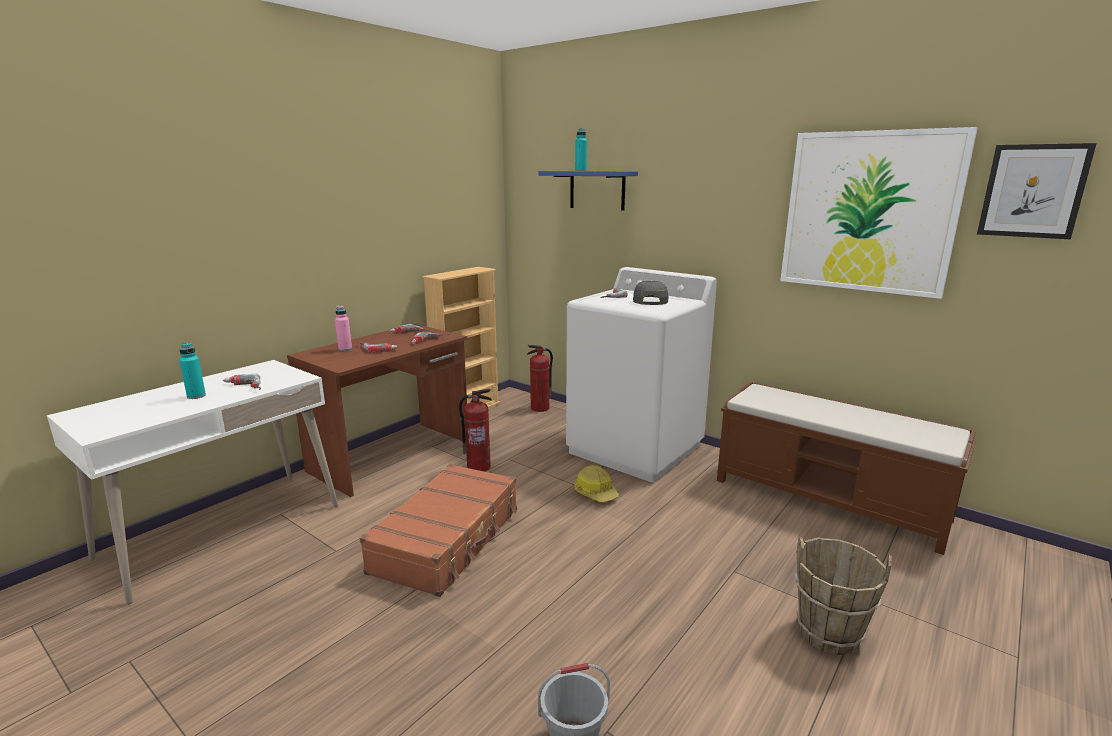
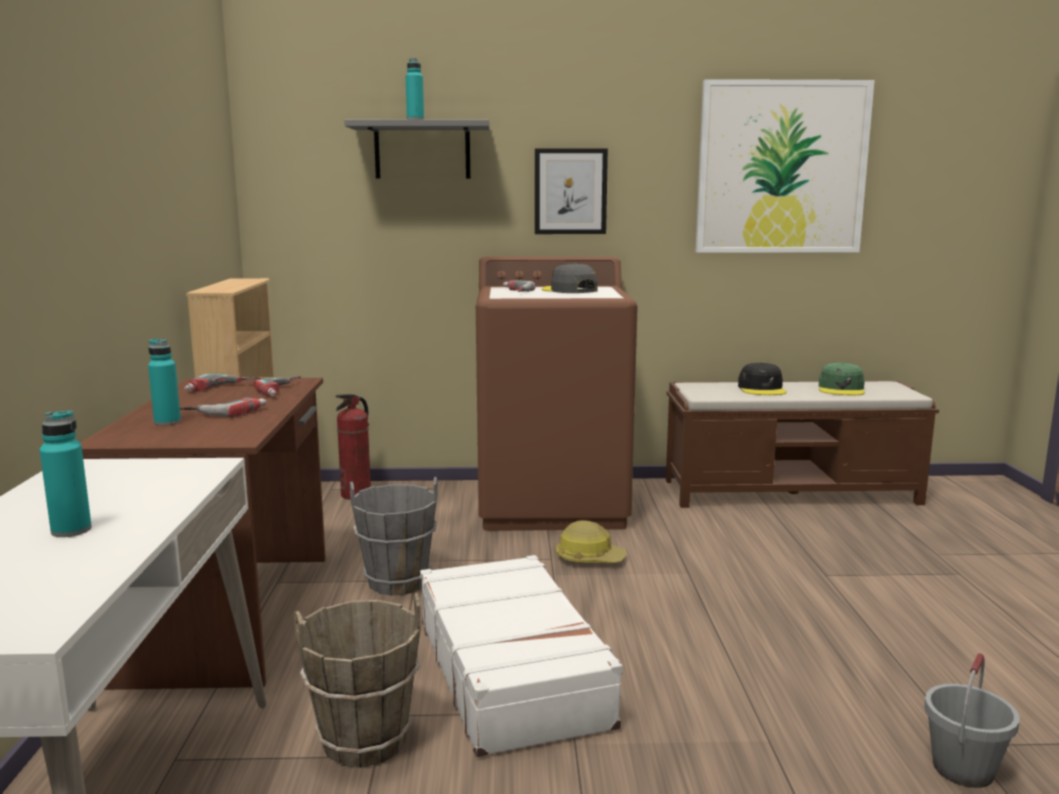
camera: 40 degrees left, 5 degrees down
(242, 388) = (135, 499): power drill -> none
(345, 349) = (167, 422): pink bottle -> turquoise bottle
(448, 540) = (512, 671): brown suitcase -> white suitcase
(479, 467) = (397, 582): fire extinguisher -> grey bucket
(597, 190) = (422, 151): blue shelf -> grey shelf
(635, 449) = (552, 504): white washing machine -> brown washing machine
(809, 406) = (762, 389): none -> black cap
(828, 633) = (959, 589): brown bucket -> brown bucket (364, 740)
(885, 424) = (841, 389): none -> green cap
(1033, 191) = (919, 142): picture -> picture (570, 191)

